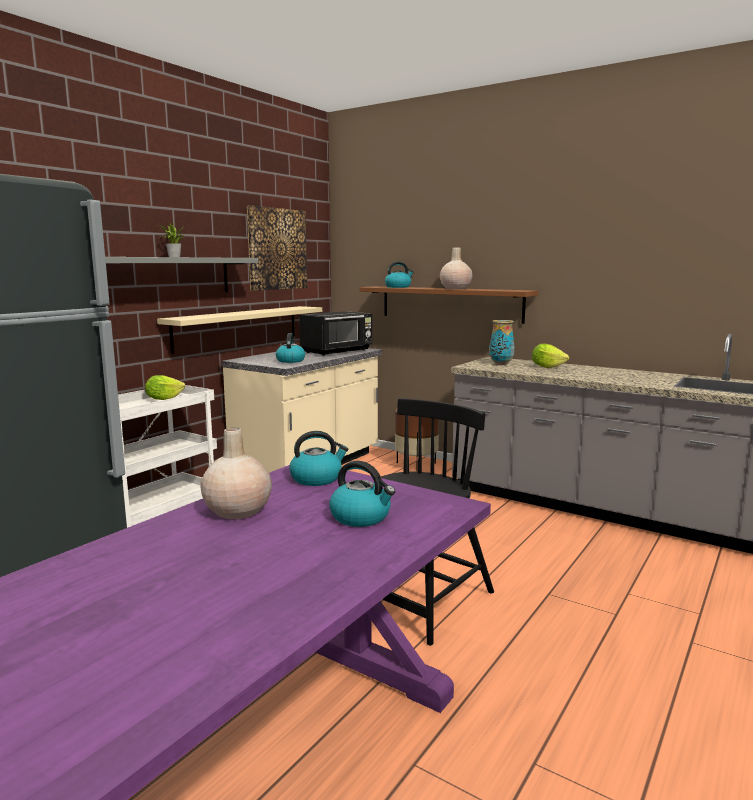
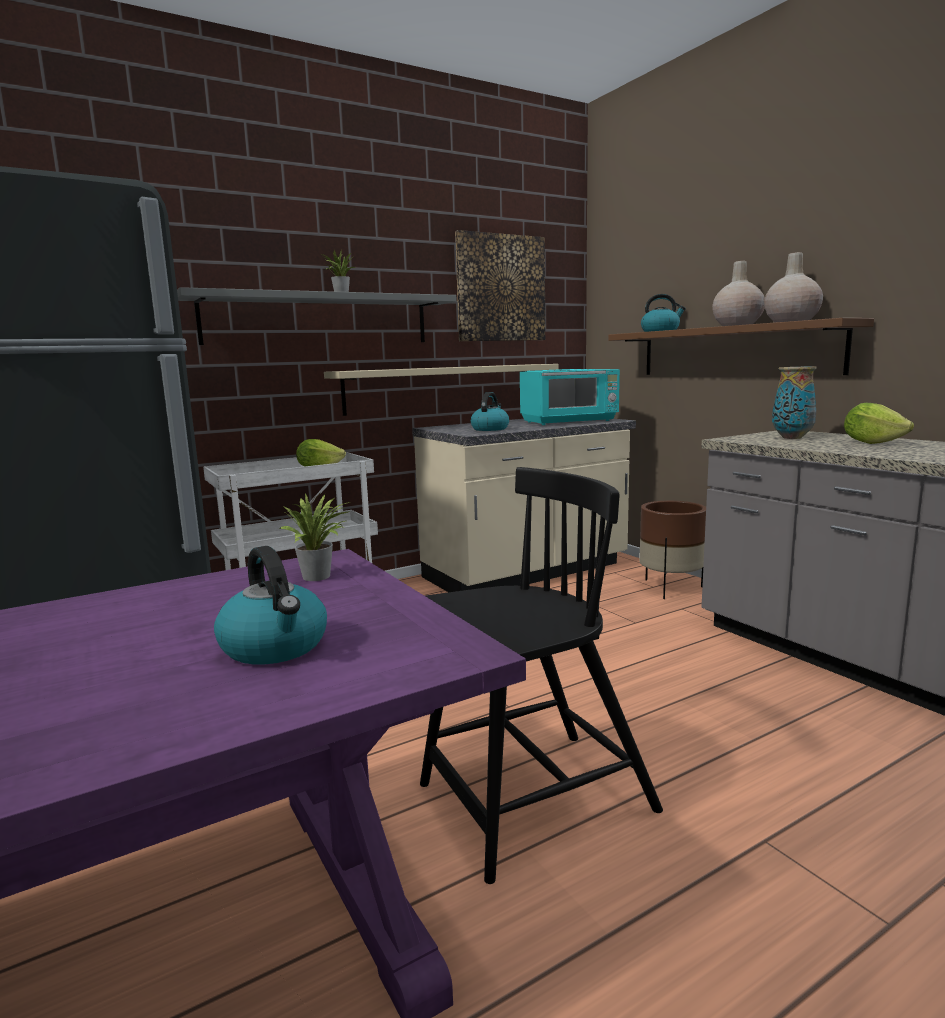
camera: 25 degrees right, 0 degrees up
(237, 511) = (140, 609): beige vase -> beige vase (790, 322)
(317, 478) = (320, 576): kettle -> potted plant
(337, 351) = (570, 421): black microwave -> turquoise microwave

